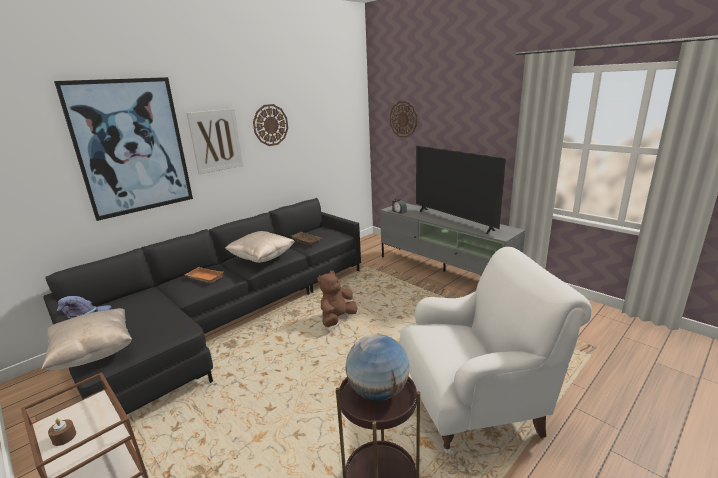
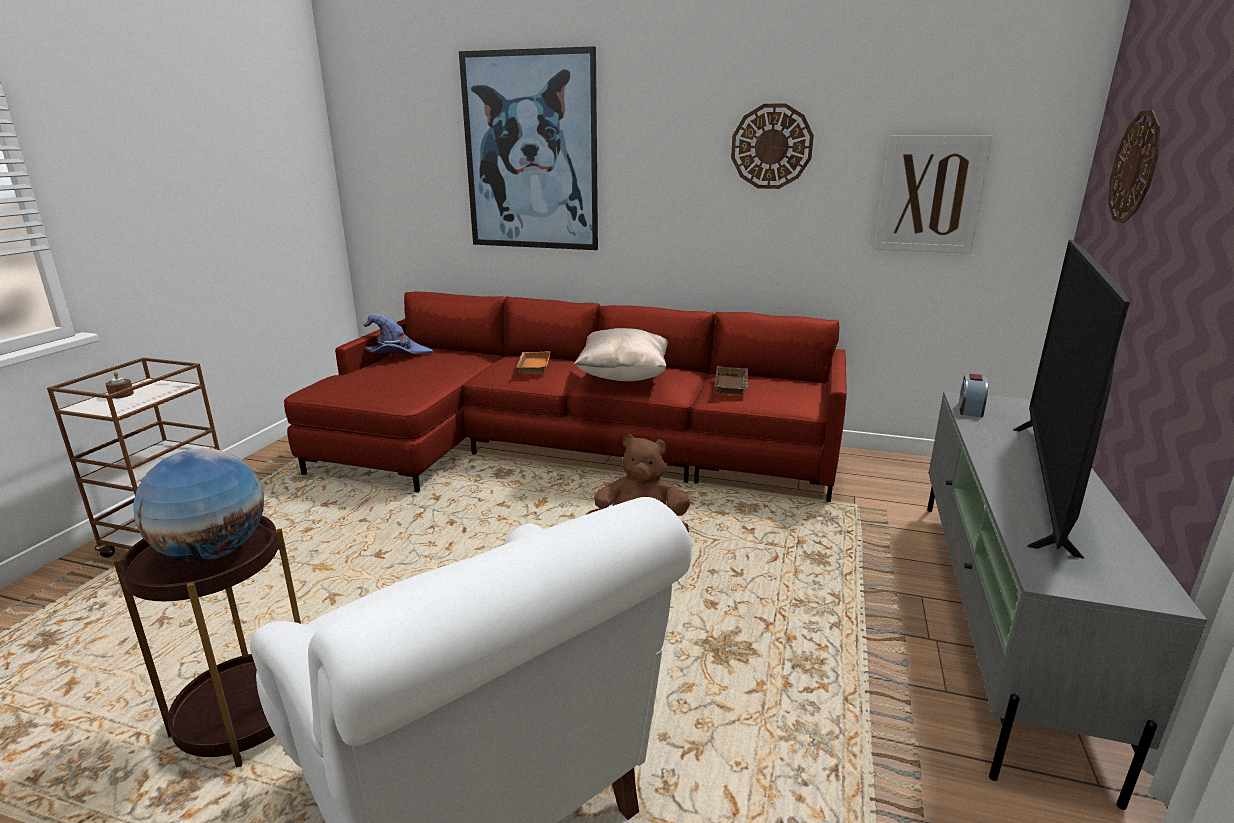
camera: 60 degrees right, 0 degrees up
(94, 353) = (337, 379): beige pillow -> none
(216, 141) = (655, 162): picture -> picture (930, 195)
(227, 318) = (561, 447): black sofa -> red sofa

